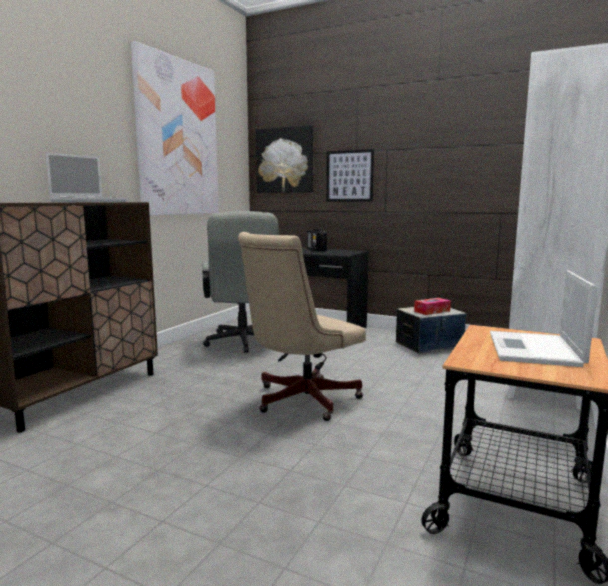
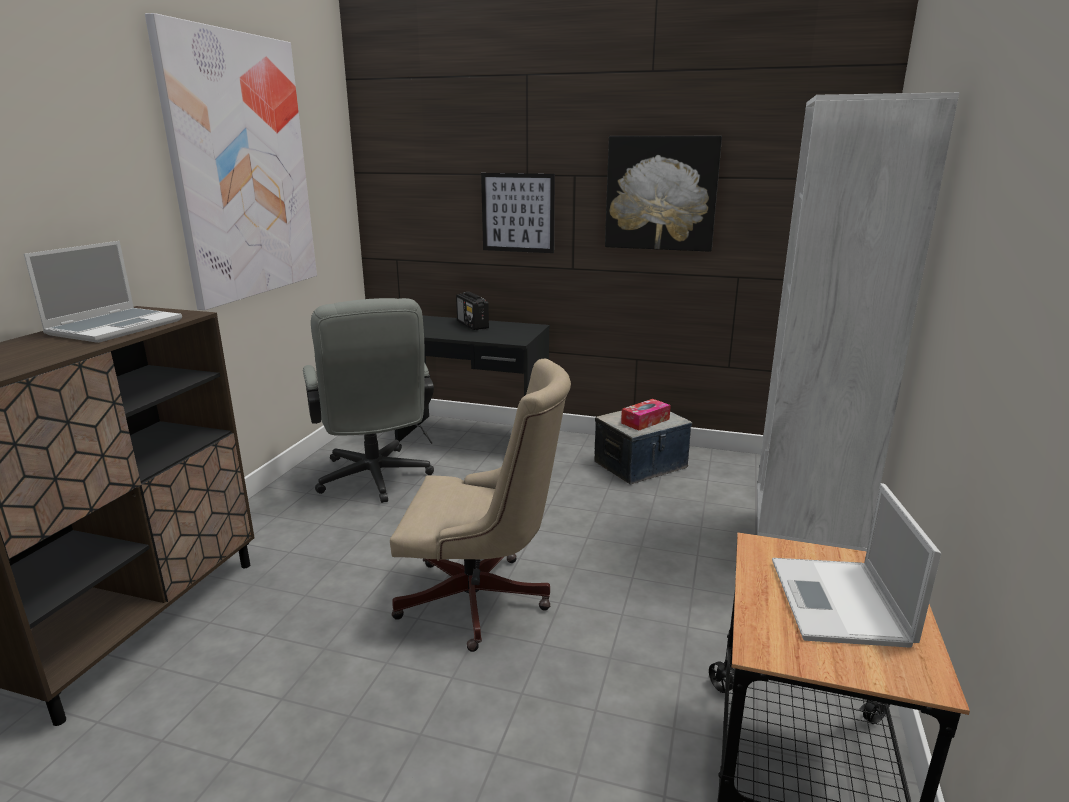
camera: 10 degrees left, 10 degrees up
(285, 160) = (415, 182): picture -> picture (661, 193)
(300, 400) = (482, 601): beige office chair -> beige office chair turned 120 degrees counterclockwise

